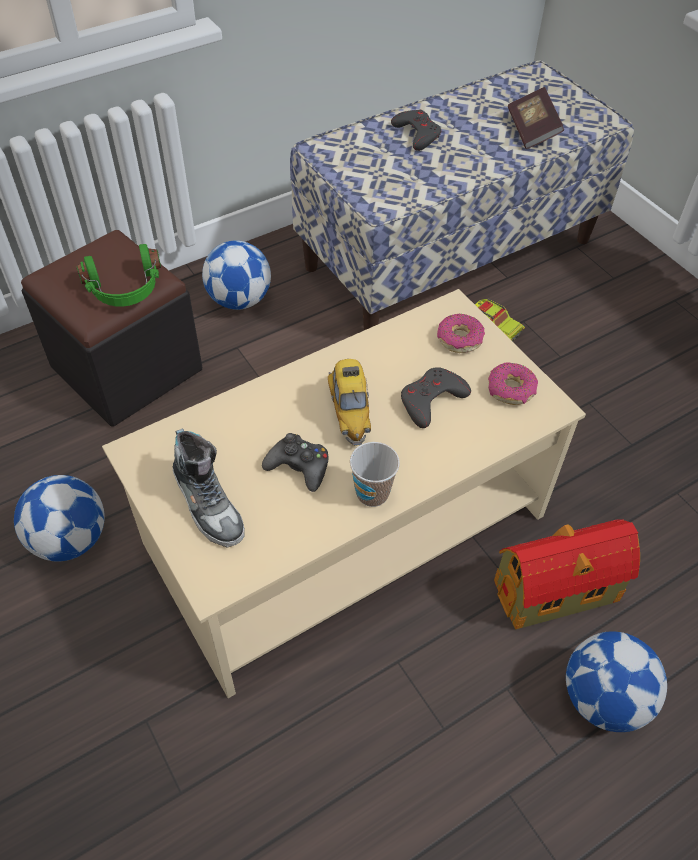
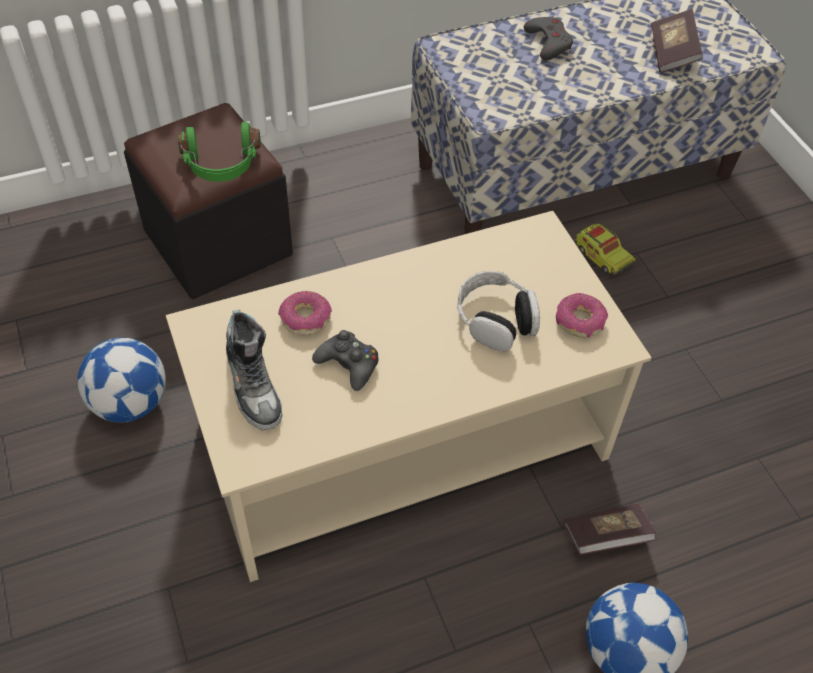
camera: 10 degrees right, 0 degrees up
(239, 300) = (345, 189): football -> none
(349, 412) = (411, 319): toy car -> none
(372, 493) = (414, 402): cup -> none
(431, 400) = (496, 320): grey game controller -> headphones
(459, 339) = (540, 262): donut -> donut (305, 318)
(558, 591) = (606, 537): toy house -> book

